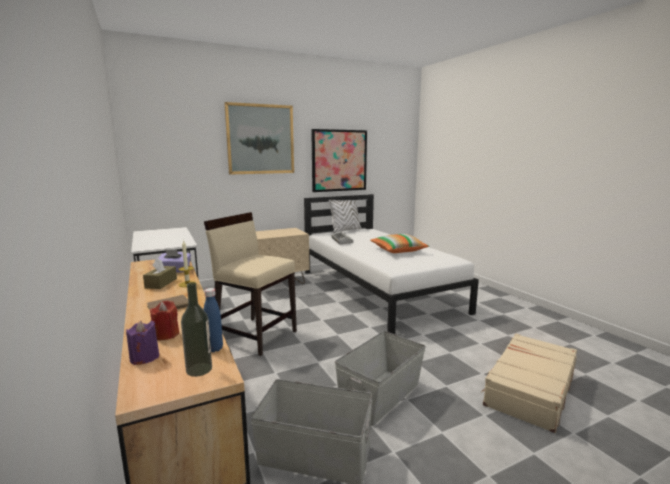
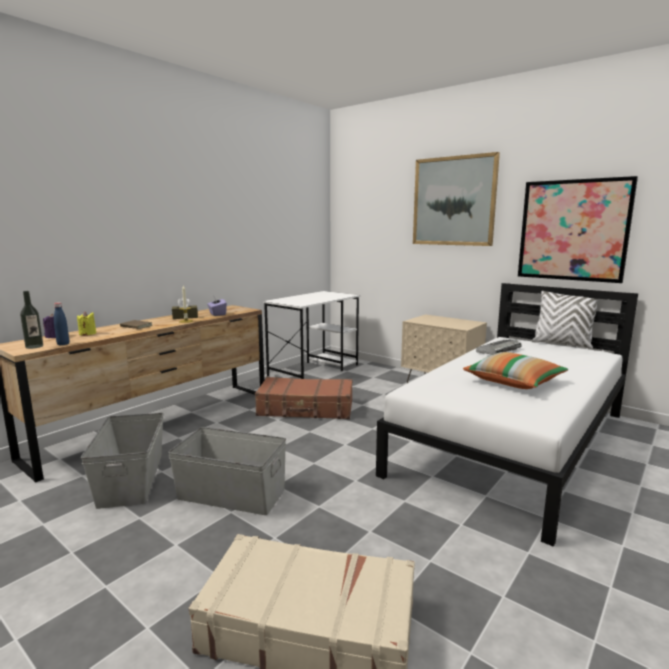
camera: 65 degrees right, 0 degrees up
(166, 335) = (87, 334): red candle -> yellow candle
(255, 335) = (306, 408): beige chair -> brown suitcase

